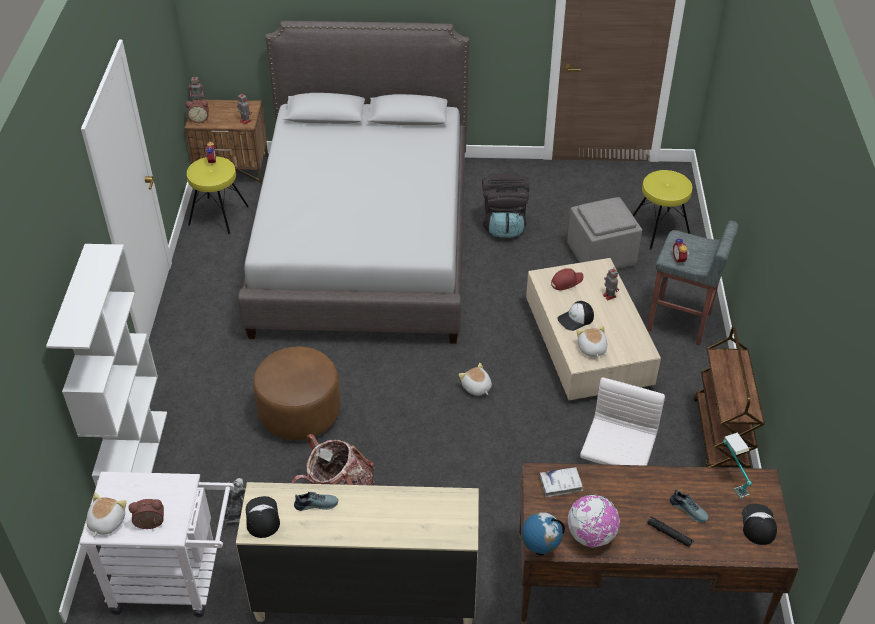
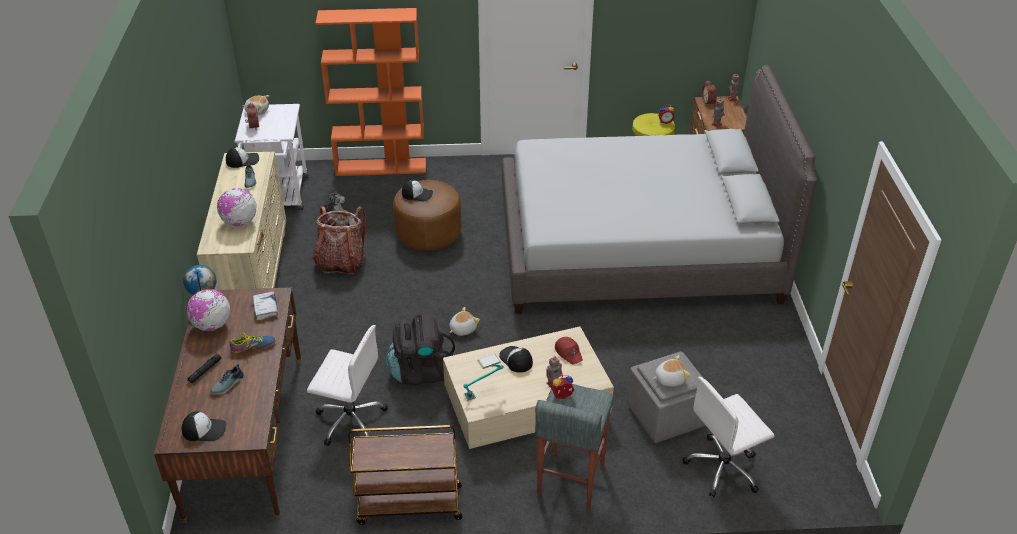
camera: 85 degrees right, 5 degrees down
(136, 460) = (381, 167): white bookcase -> orange bookcase
(290, 380) = (417, 194): none -> cap
(413, 508) = (239, 222): none -> globe
(504, 224) = (693, 339): black backpack -> black backpack (420, 372)
(591, 349) = (476, 371): plush toy -> plush toy (669, 379)
(626, 491) = (253, 346): none -> shoe
(659, 230) = (723, 468): yellow stool -> white office chair
(731, 478) = (258, 415): table lamp -> table lamp (483, 391)

